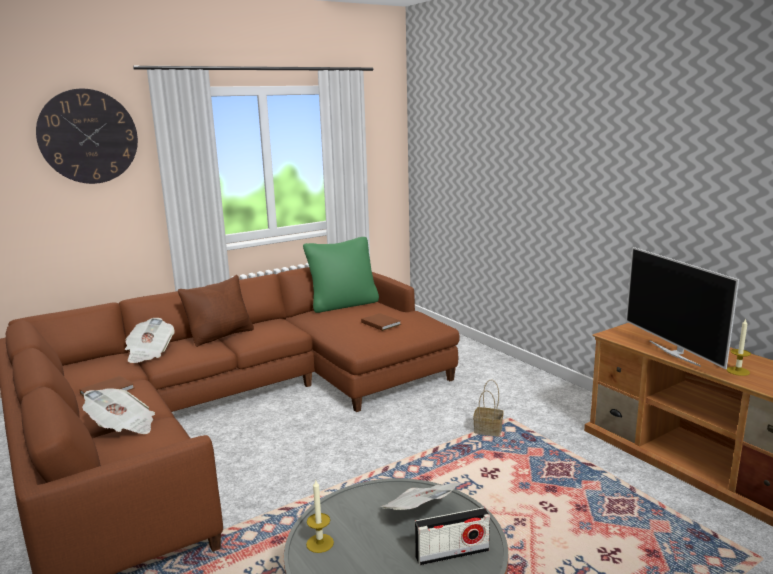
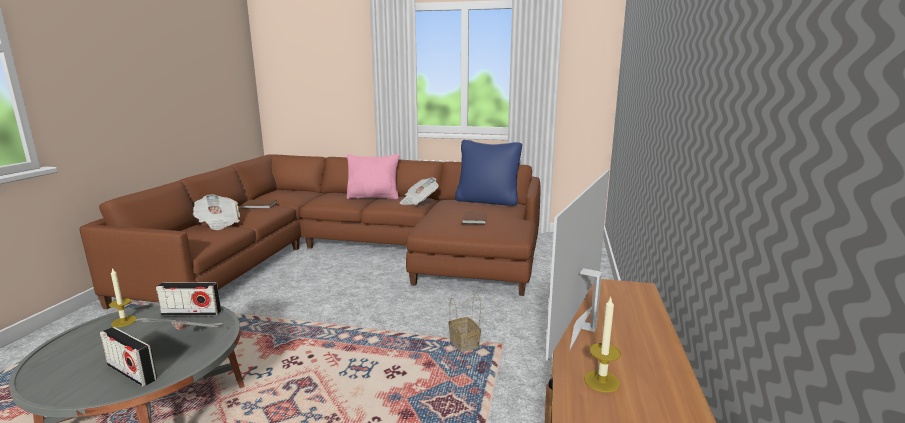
camera: 45 degrees right, 0 degrees up
(88, 136) = (335, 40): wall clock -> none
(149, 353) = (321, 195): newspaper -> newspaper (419, 202)
(221, 336) = (374, 197): brown pillow -> pink pillow
(343, 304) = (487, 201): green pillow -> blue pillow
(363, 499) = (191, 313): none -> radio

